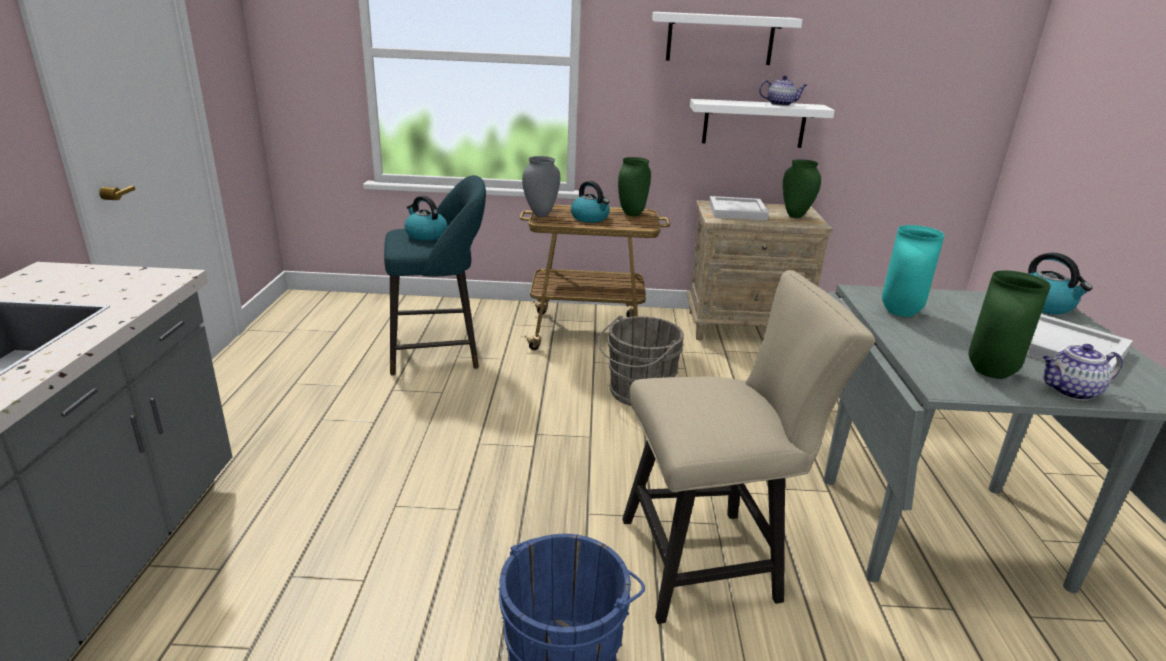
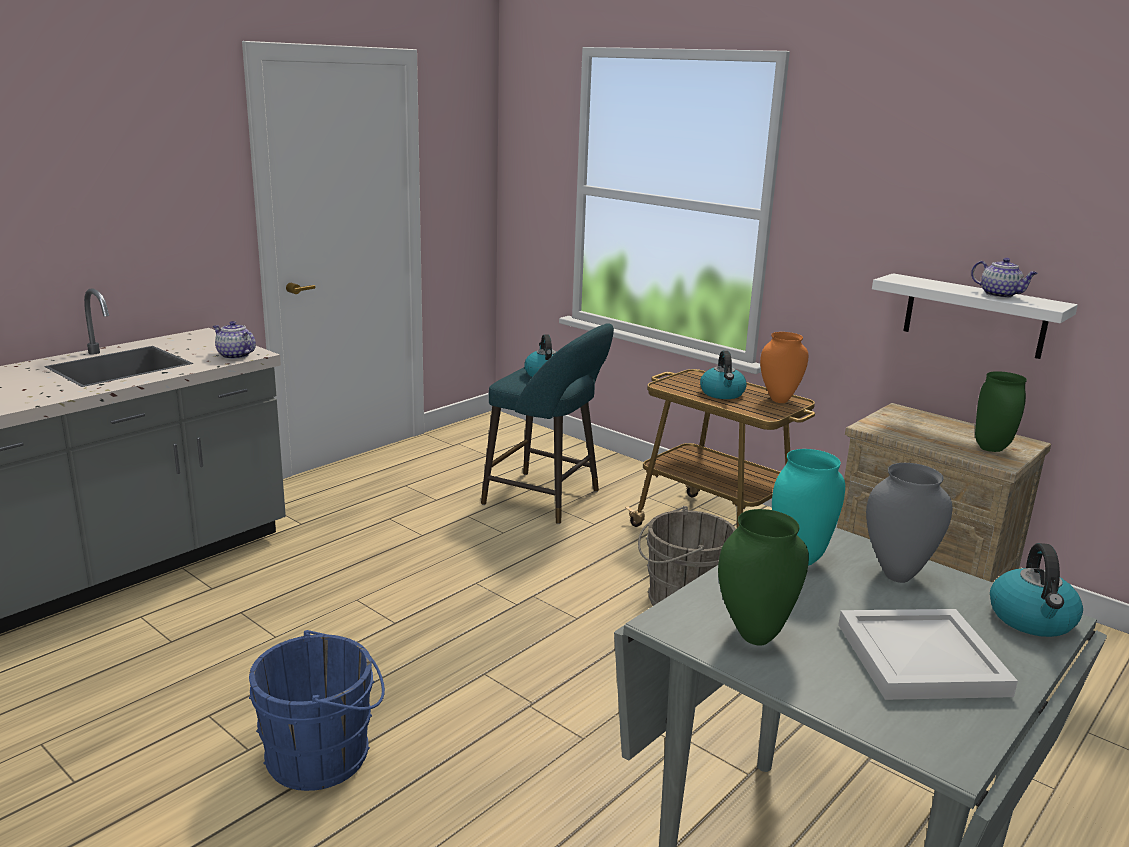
camera: 40 degrees right, 5 degrees down
(540, 214) = (674, 379): grey vase -> grey vase (897, 574)
(631, 214) = (779, 400): green vase -> orange vase
(711, 560) = (532, 760): beige chair -> none
(720, 39) = (934, 203): white shelf -> none
(738, 211) = (918, 425): white tray -> none
(1070, 391) = (806, 685): teapot -> teapot (234, 355)

